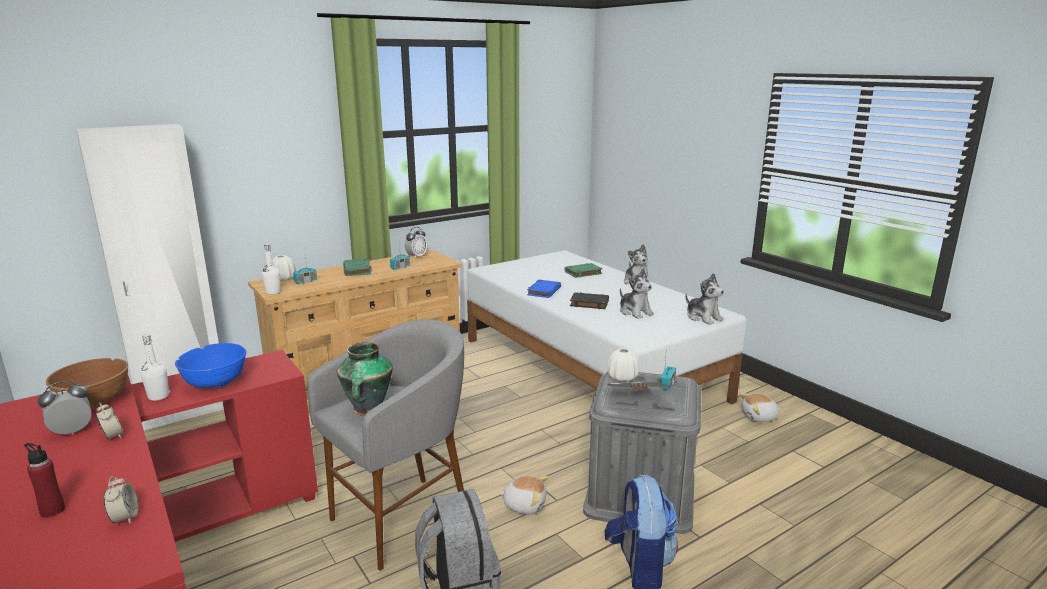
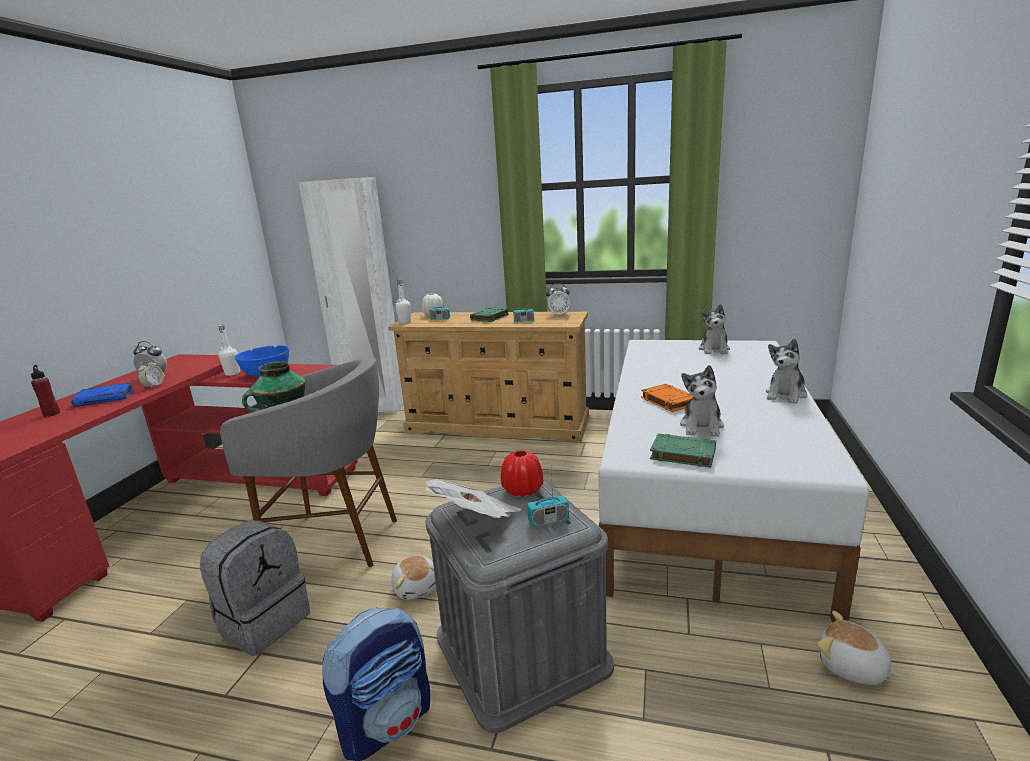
camera: 50 degrees right, 0 degrees up
(94, 400) = (199, 364): brown bowl -> none
(125, 518) = (45, 430): alarm clock -> none
(544, 291) = (650, 376): blue book -> blue book (106, 398)
(583, 273) = (740, 368): green book -> green book (682, 454)
(588, 303) = (668, 401): black book -> orange book
(622, 378) = (522, 490): white vase -> red vase
(703, 317) = (784, 463): plush toy -> plush toy (714, 349)

